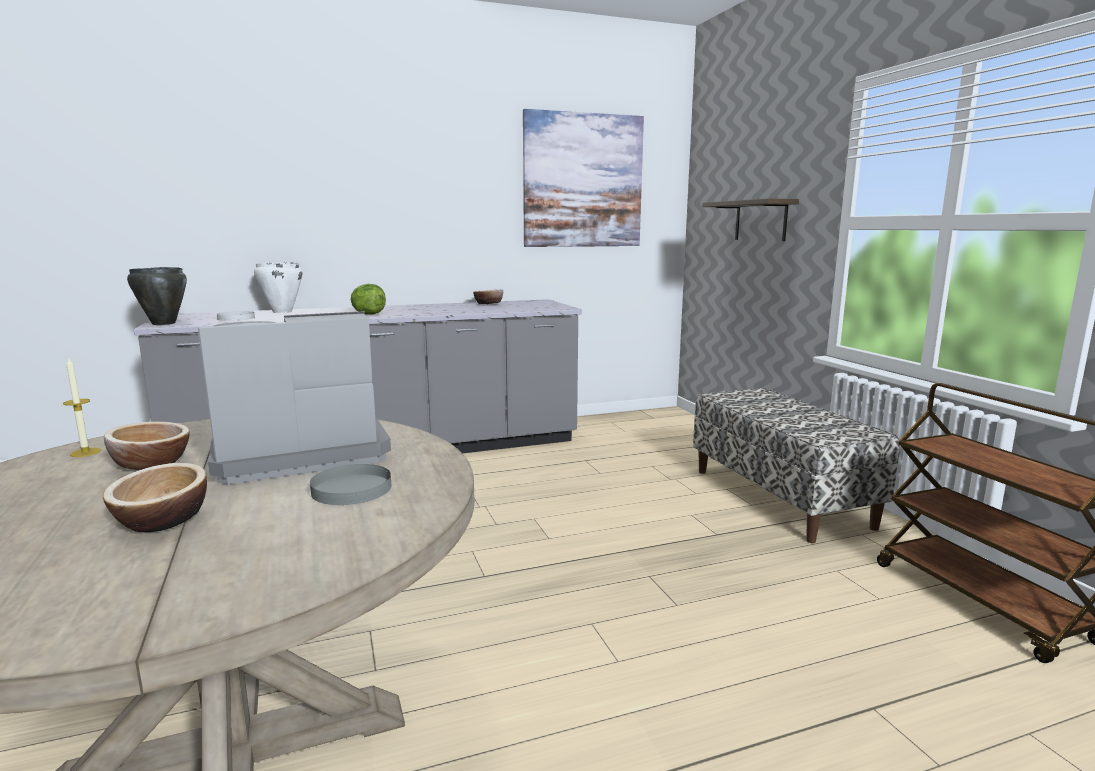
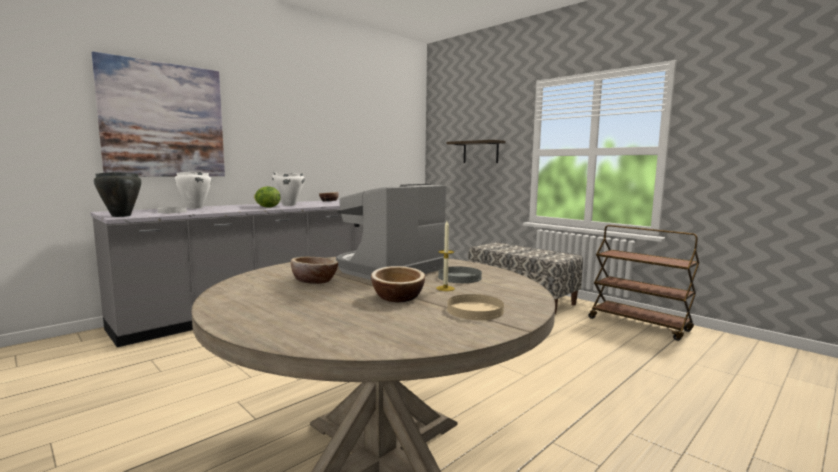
camera: 25 degrees left, 5 degrees down
(85, 452) = (252, 282): candle -> candle (445, 288)
(187, 578) = (475, 310): none -> beige plate
(409, 311) = (289, 205): none -> white cooking pot
(583, 181) = (374, 126): picture -> picture (164, 120)

